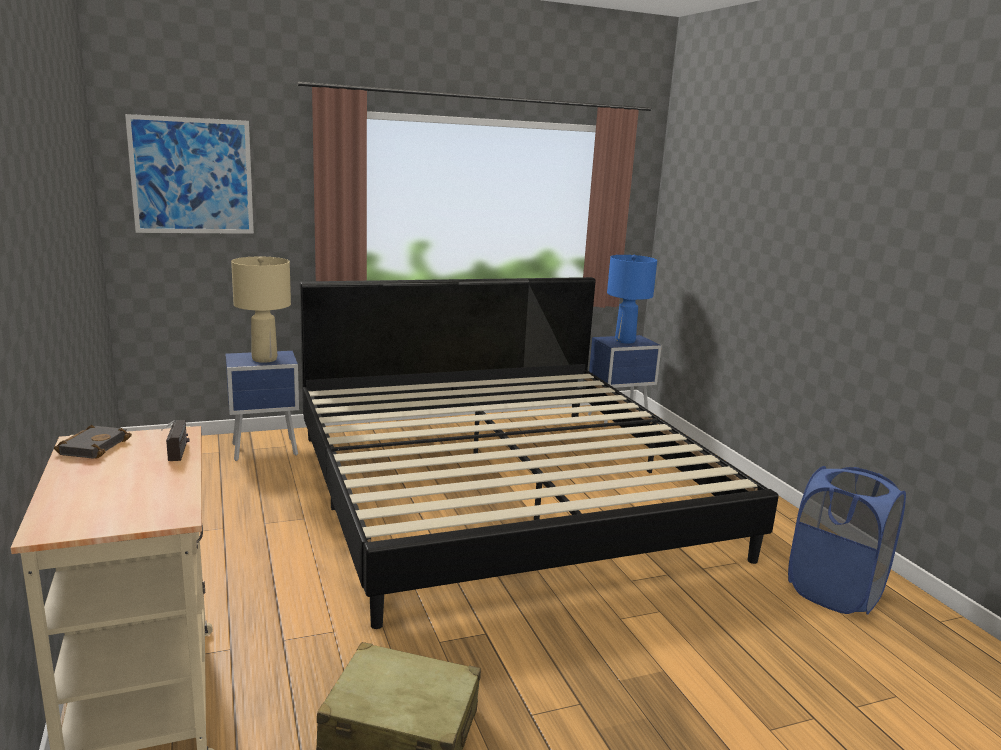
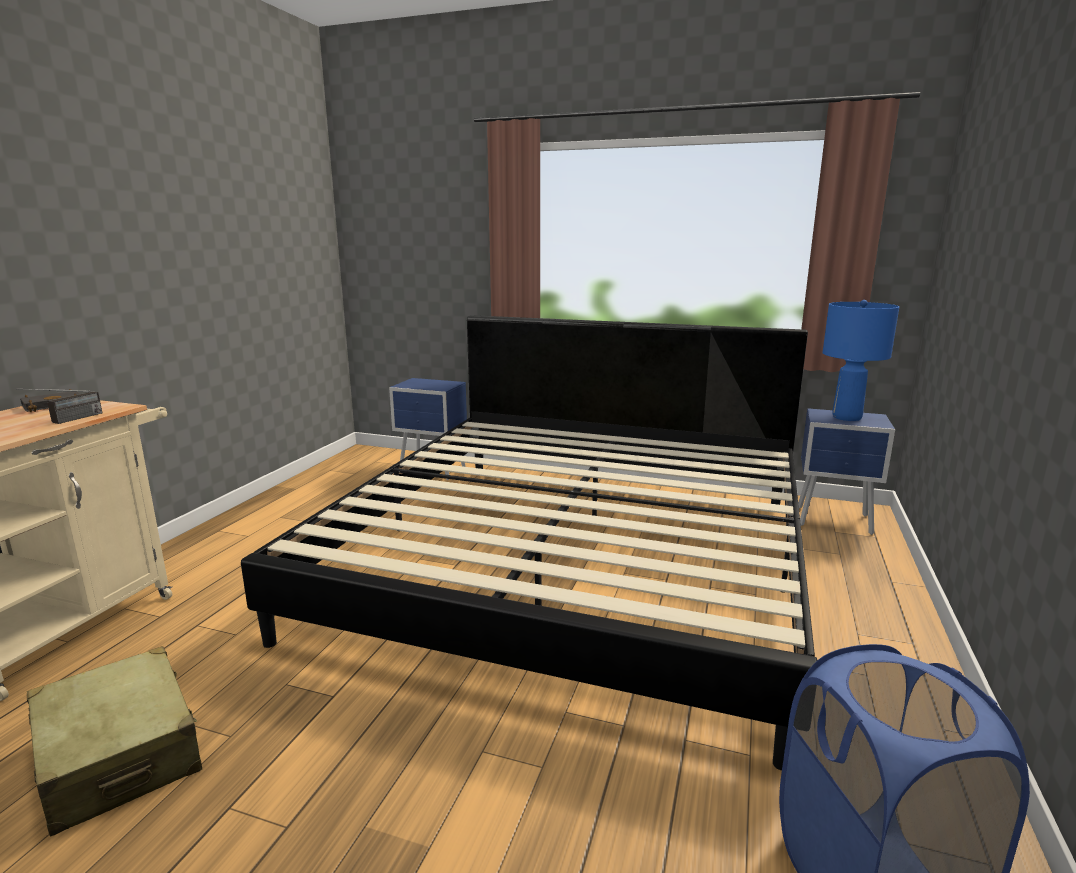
camera: 40 degrees right, 0 degrees up
(192, 176) = (400, 218): picture -> none
(264, 359) = (429, 385): beige table lamp -> none

